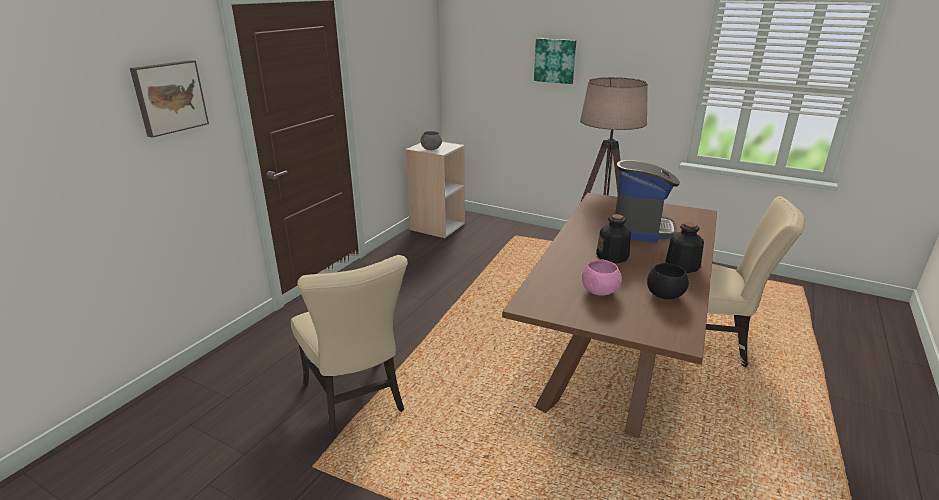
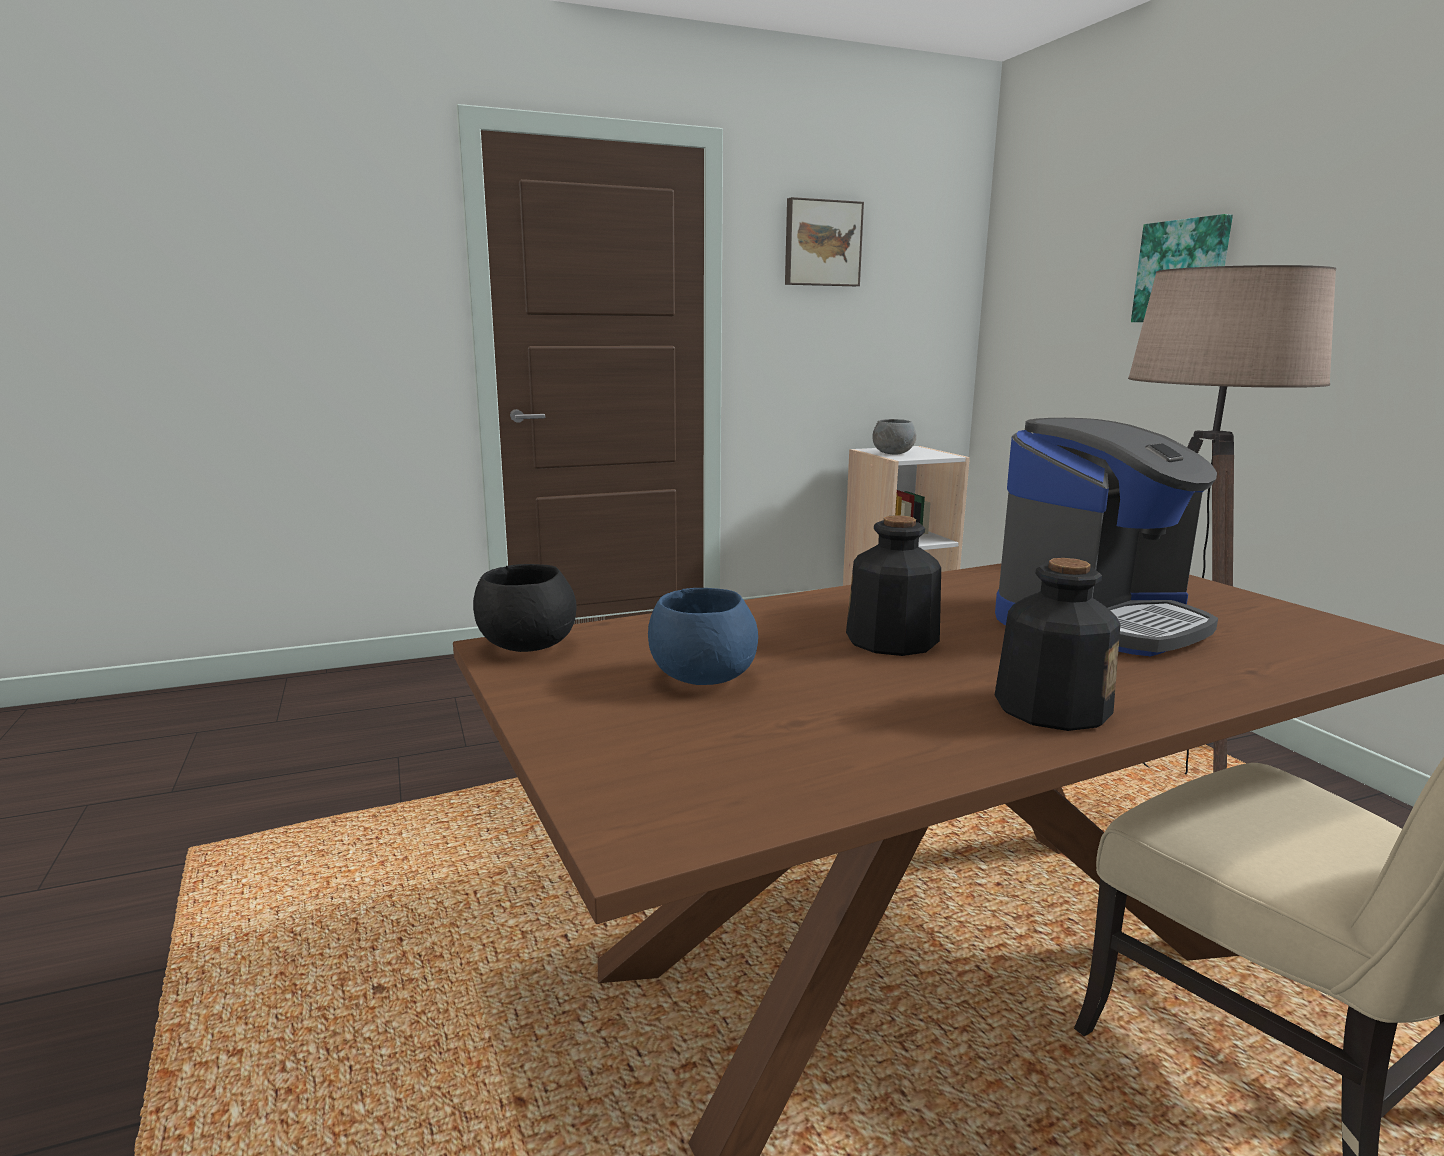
camera: 40 degrees right, 10 degrees down
(169, 97) = (345, 252): picture -> picture (822, 243)
(357, 400) = (383, 796): beige chair -> none
(599, 291) = (702, 678): pink bowl -> blue bowl
(664, 295) = (843, 738): black bowl -> black bowl (527, 646)

